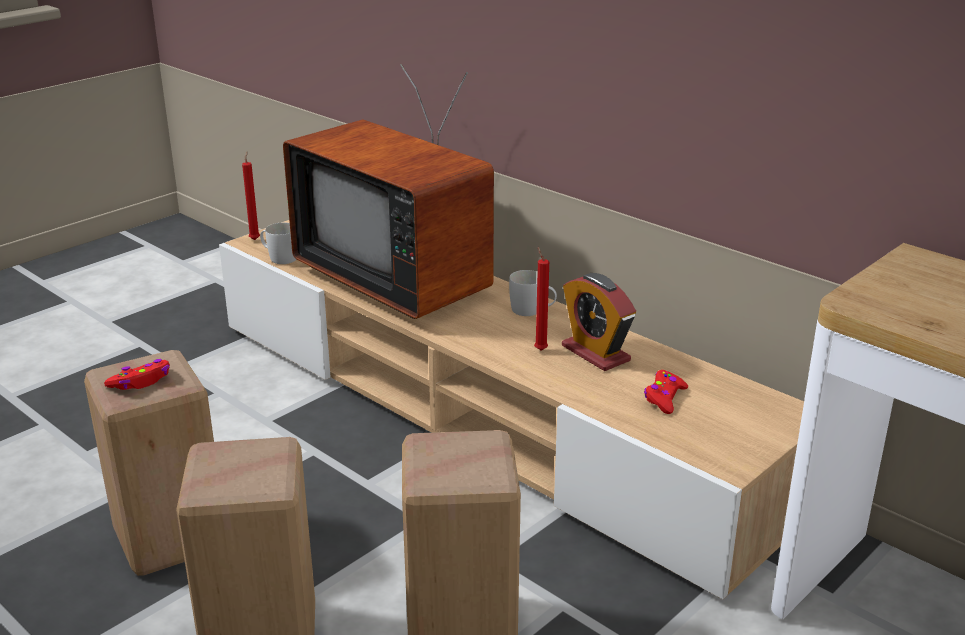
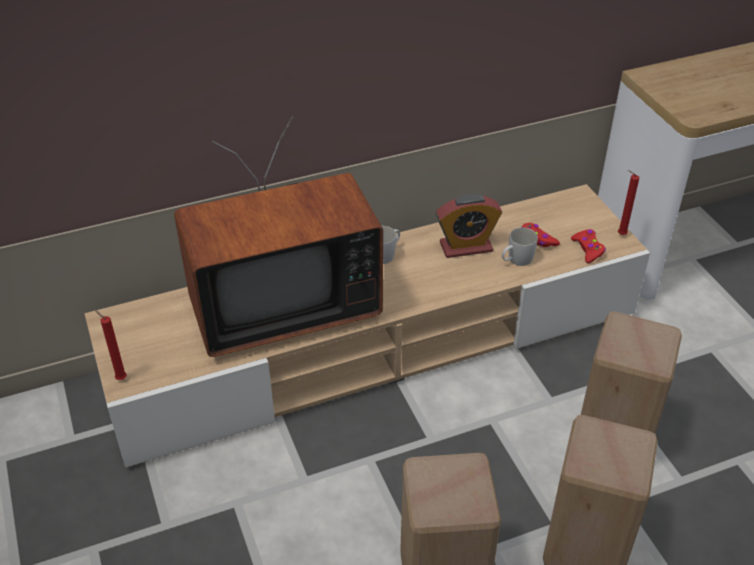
camera: 65 degrees left, 15 degrees up
(141, 382) = (459, 489): red game controller -> red game controller (588, 249)
(279, 257) = (177, 370): white mug -> white mug (516, 260)
(540, 349) = (445, 270): red candle -> red candle (620, 235)

